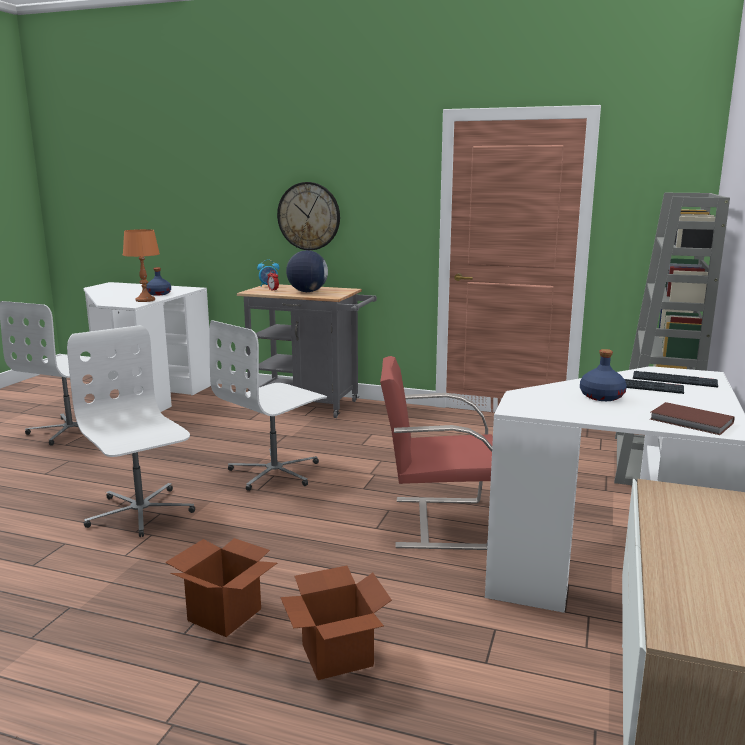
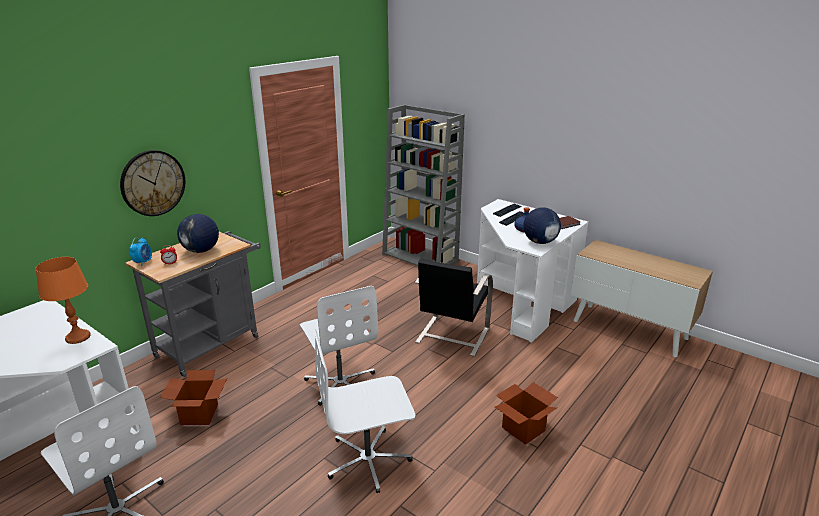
camera: 70 degrees left, 10 degrees up
(159, 294) = (48, 327): blue bottle -> none
(337, 655) = (567, 395): cardboard box -> cardboard box (199, 414)
(437, 522) = (451, 336): red chair -> black chair
(558, 409) = (540, 242): none -> globe

